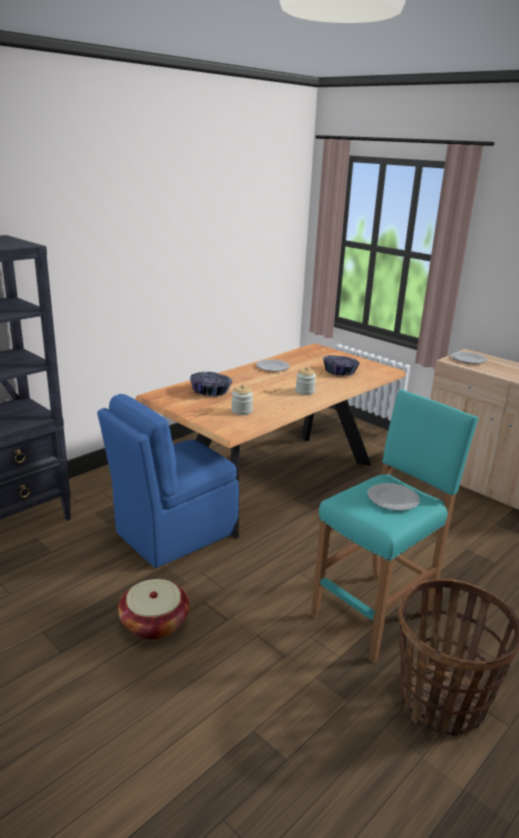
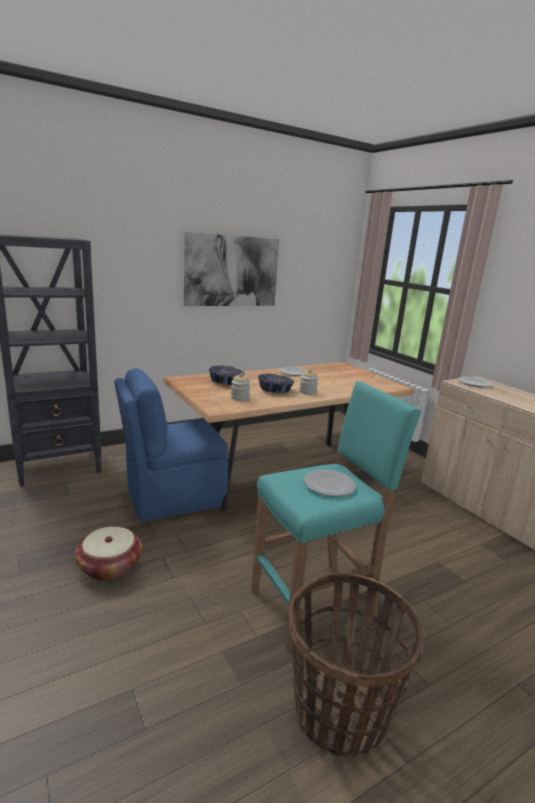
camera: 15 degrees right, 5 degrees down
(179, 249) = (232, 271): none -> picture
(340, 372) = (351, 383): bowl -> bowl (275, 390)

